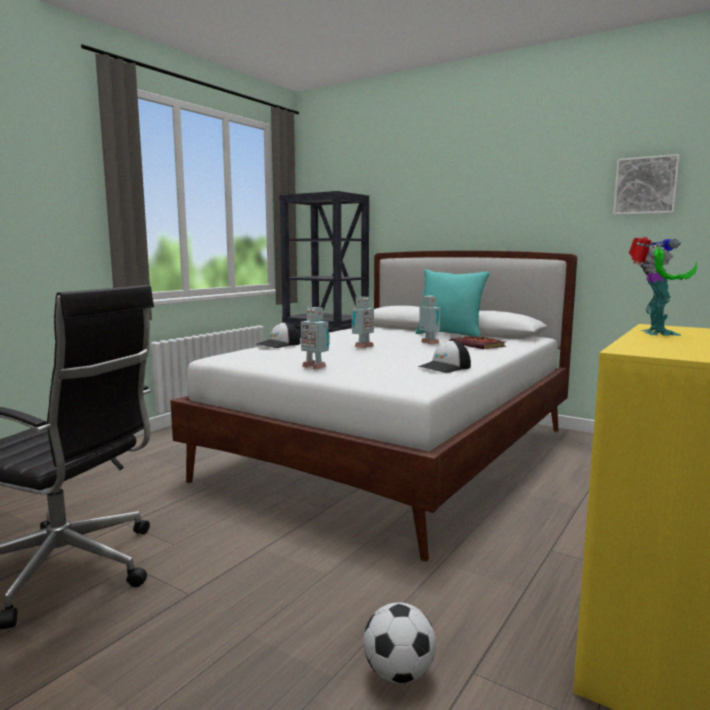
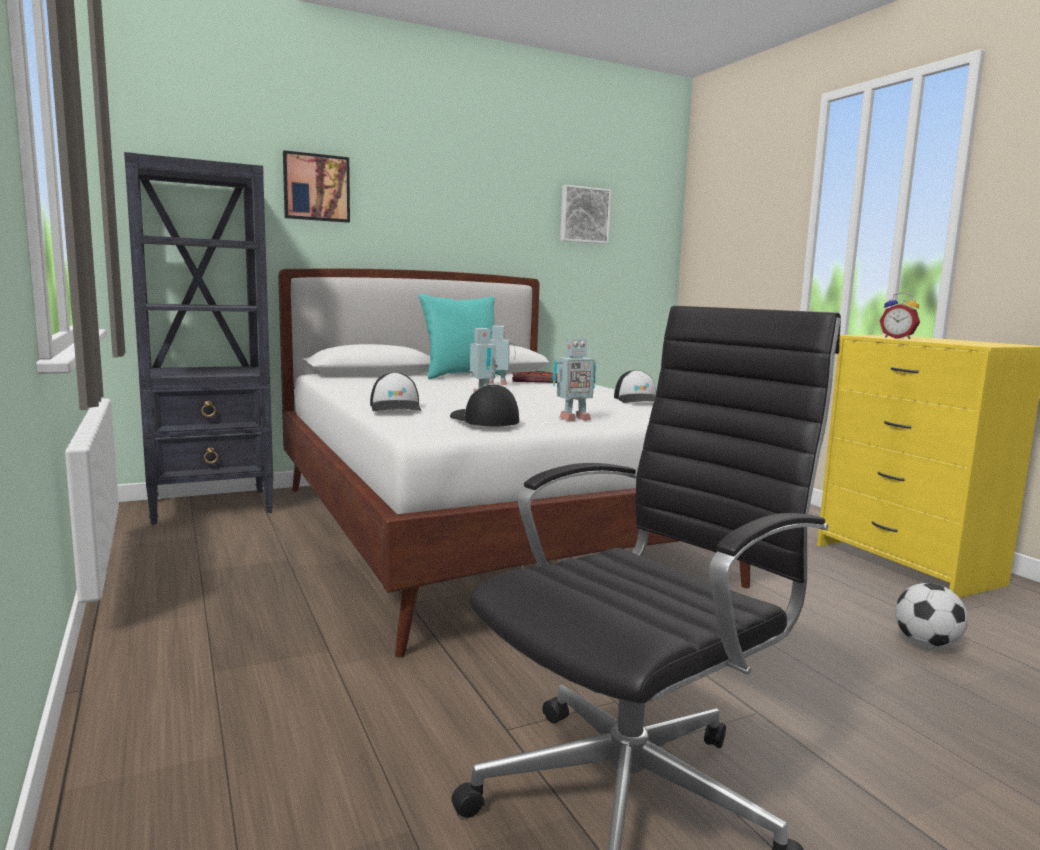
camera: 60 degrees left, 0 degrees up
(261, 356) = (484, 419): none -> cap
(406, 196) = (316, 188): none -> picture
(655, 333) = (898, 338): toy robot -> alarm clock

